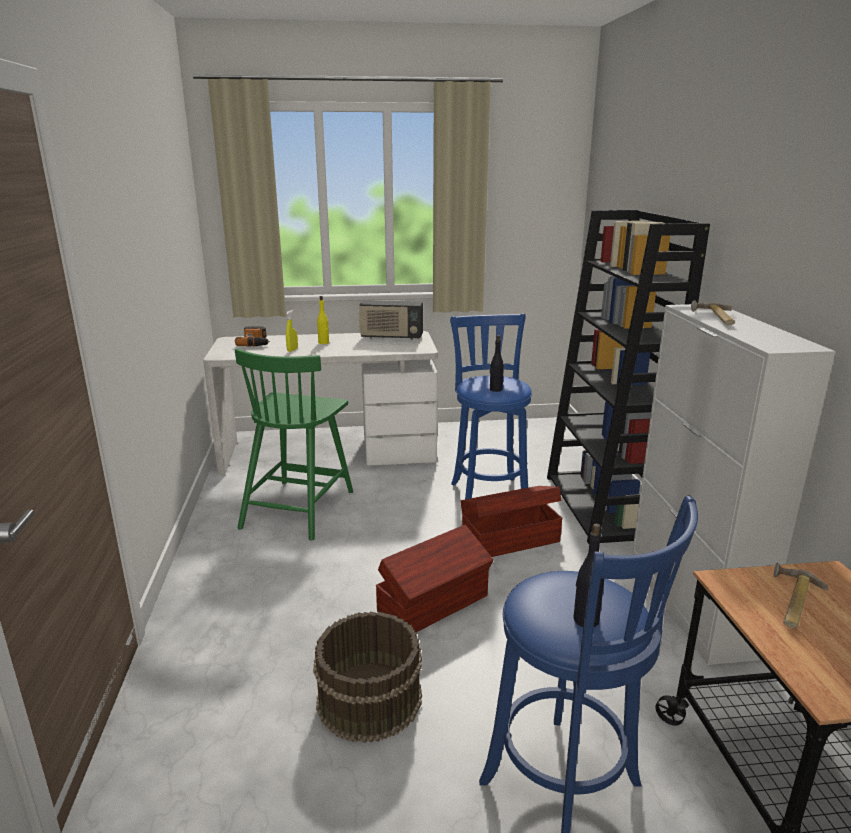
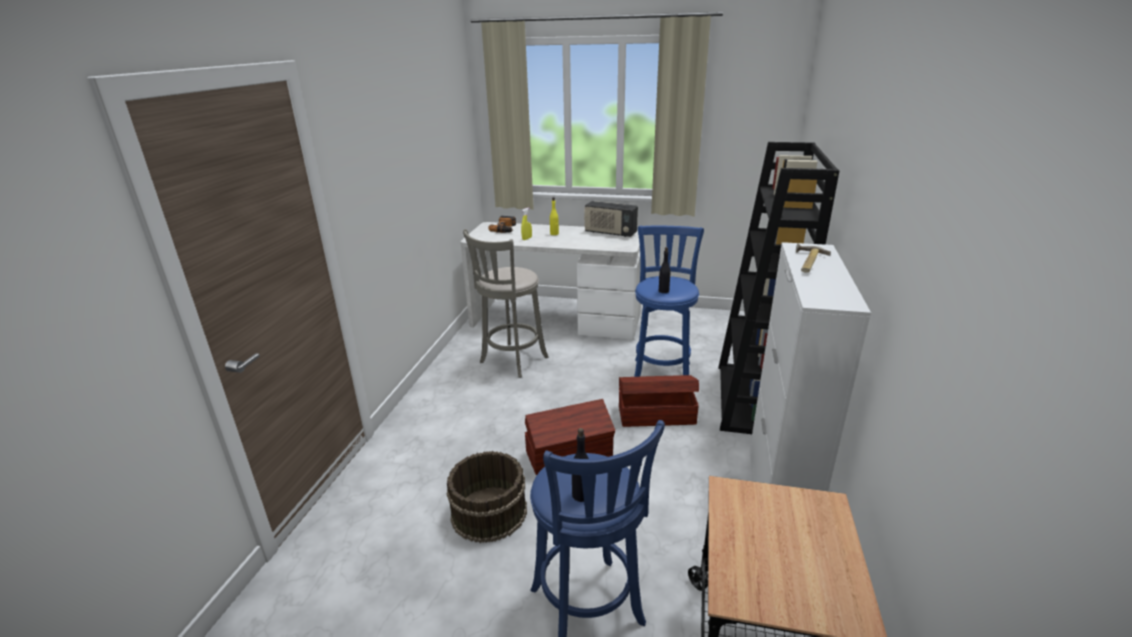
camera: 20 degrees right, 5 degrees up
(298, 508) = (511, 361): green chair -> grey stool
(791, 601) = (769, 518): hammer -> none

